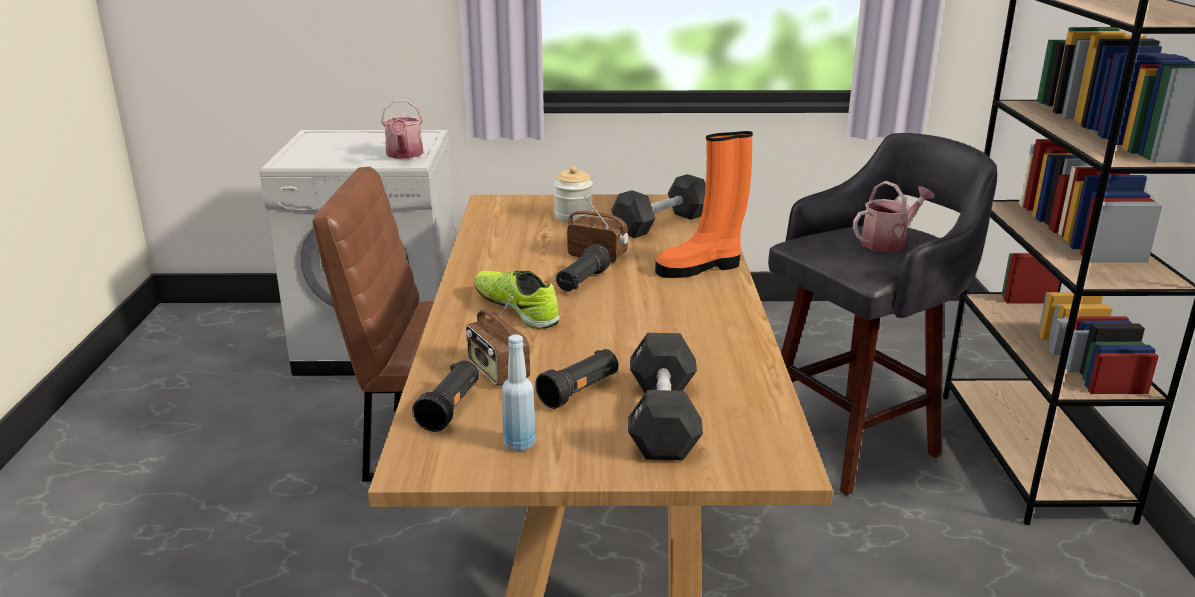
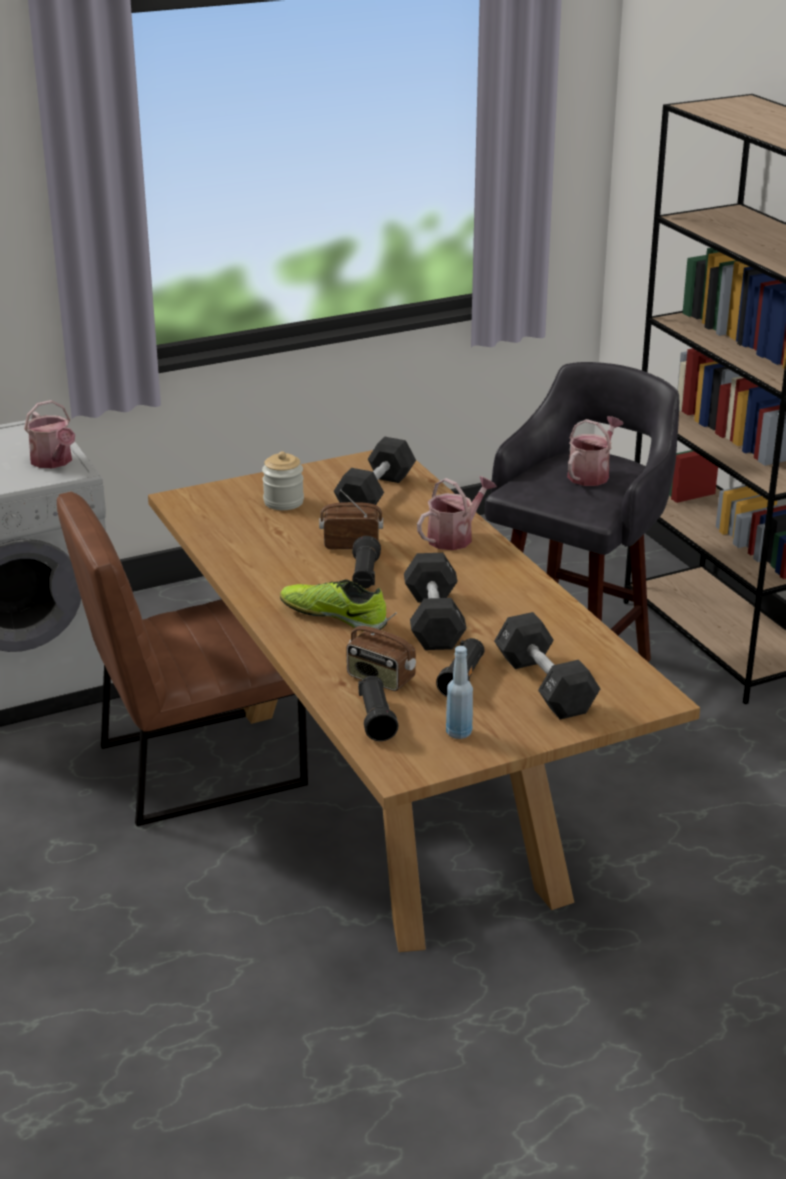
camera: 25 degrees left, 5 degrees up
(608, 331) = (433, 620): none -> black dumbbell
(701, 268) = (454, 537): orange boot -> watering can

